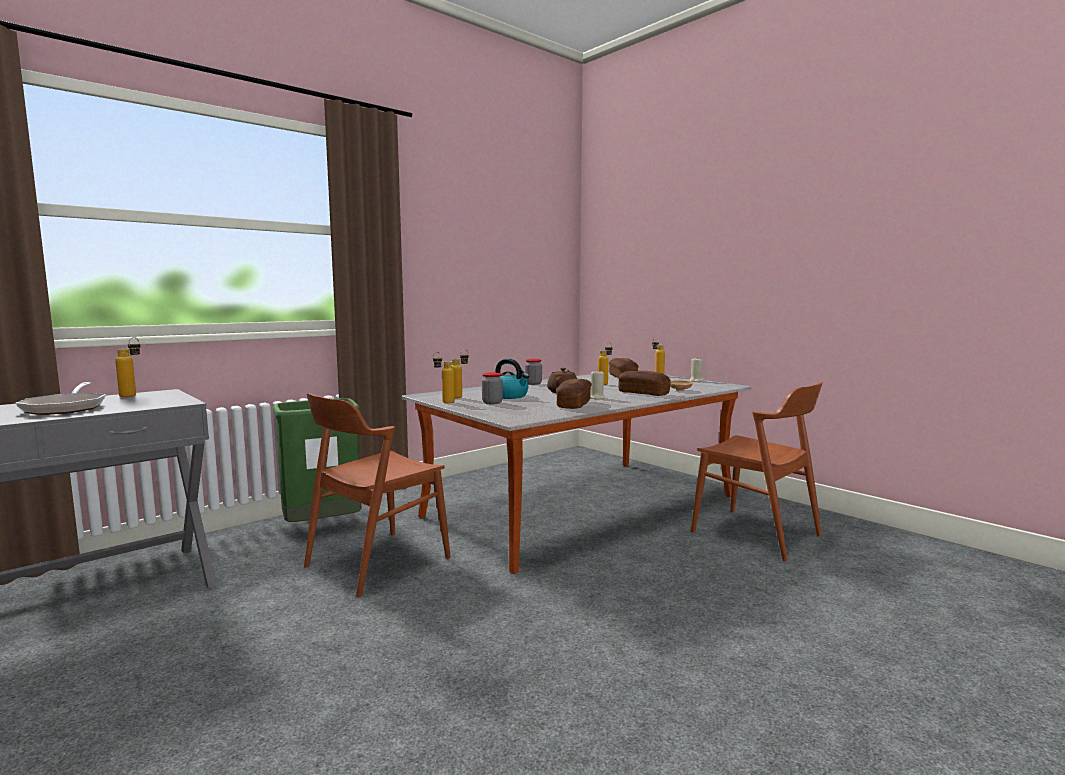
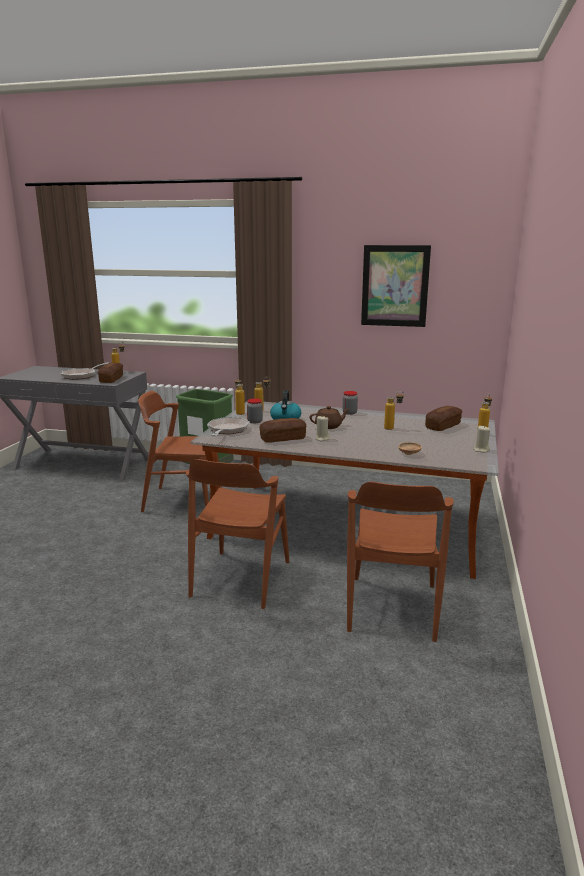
camera: 55 degrees right, 10 degrees up
(495, 252) = (395, 286): none -> picture
(502, 412) = (227, 430): none -> frying pan
(637, 581) = (240, 578): none -> brown chair
(643, 393) = (369, 446): bread -> bread (111, 379)

